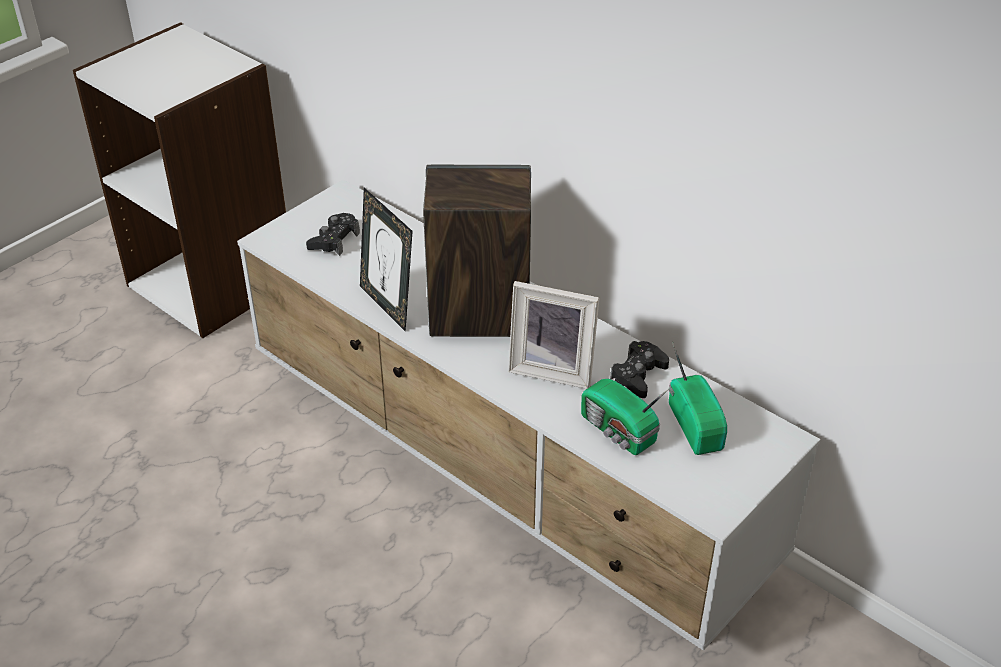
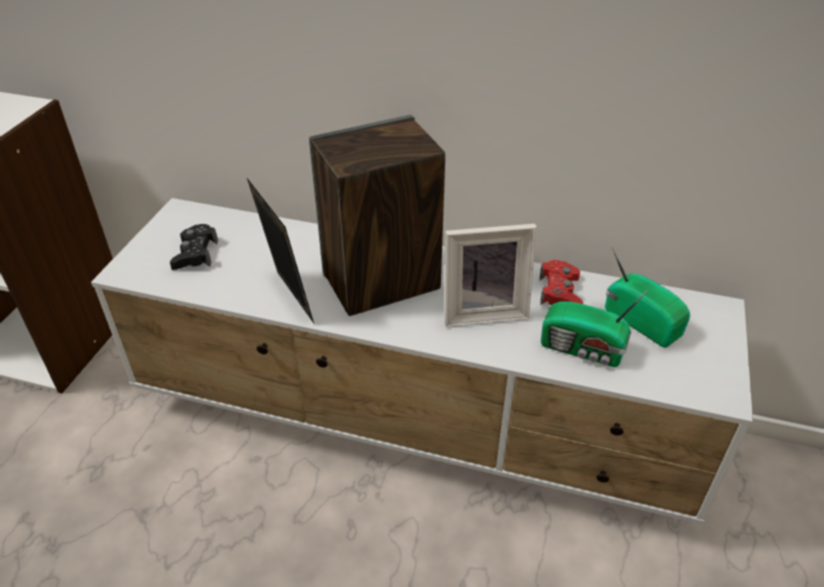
camera: 25 degrees left, 0 degrees up
(388, 305) = (288, 299): picture frame -> picture frame turned 150 degrees counterclockwise
(638, 375) = (560, 292): black game controller -> red game controller

